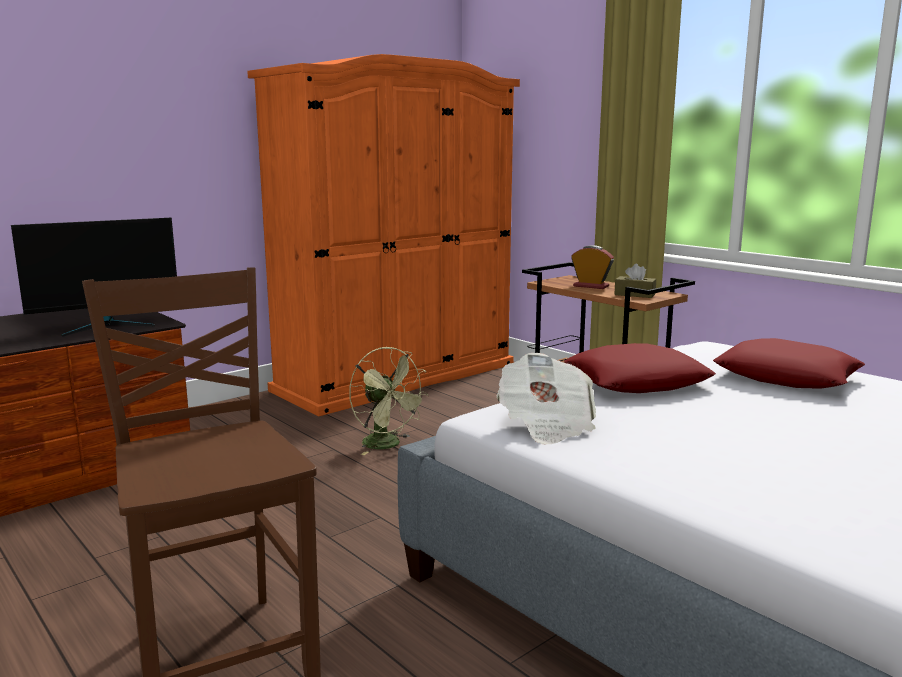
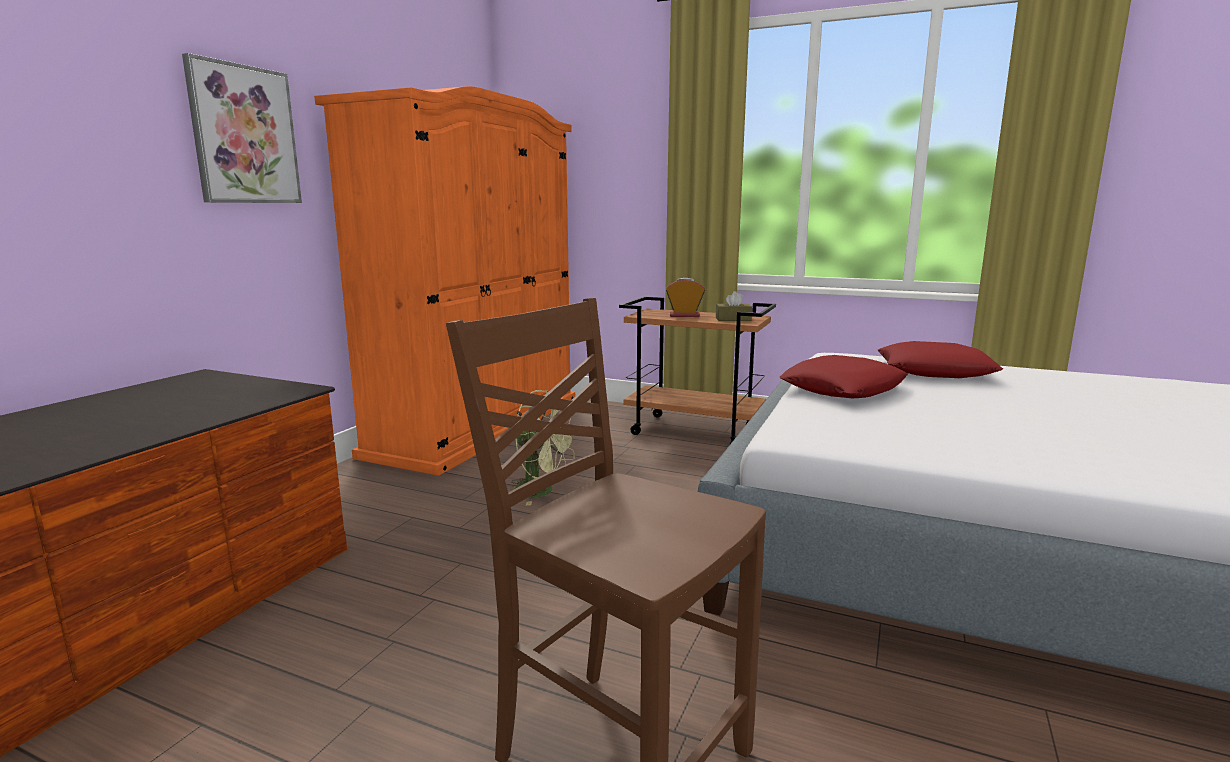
camera: 25 degrees left, 0 degrees up
(107, 325) = (233, 399): monitor -> none
(179, 109) = (244, 135): none -> picture
(546, 424) = (848, 434): newspaper -> none

